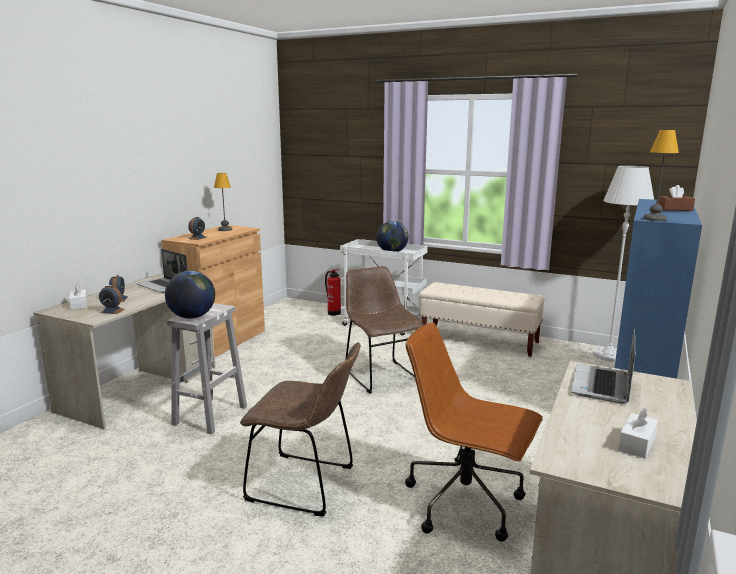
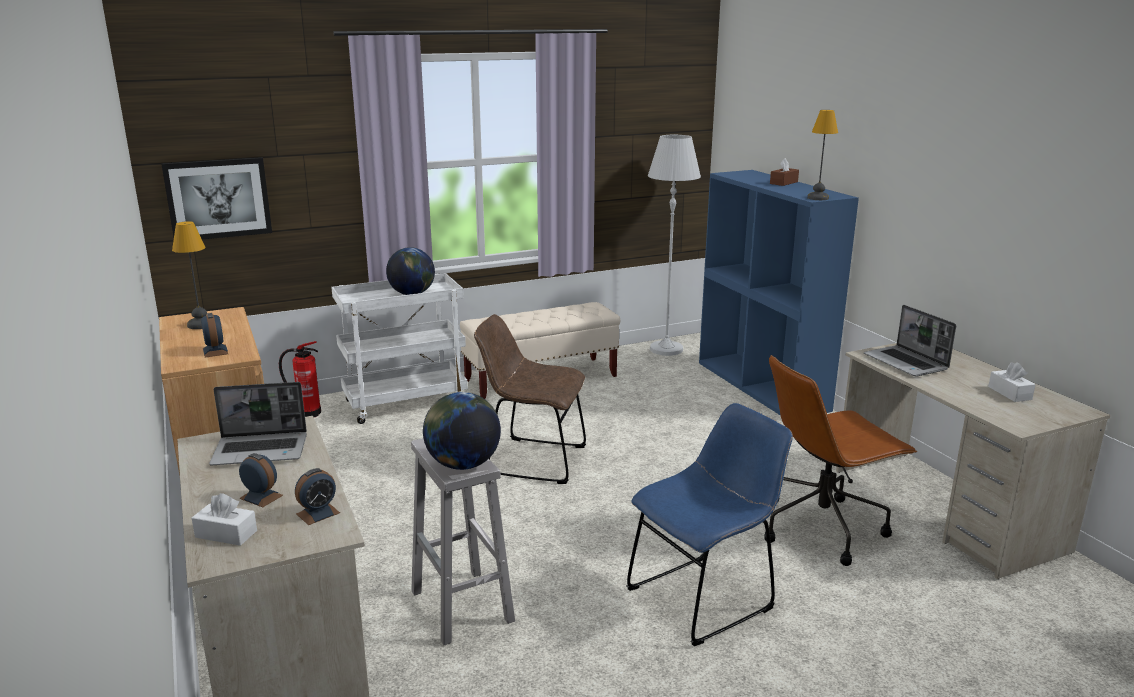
camera: 50 degrees left, 5 degrees up
(306, 485) = (705, 596): brown chair -> blue chair
(315, 177) = (218, 198): none -> picture

